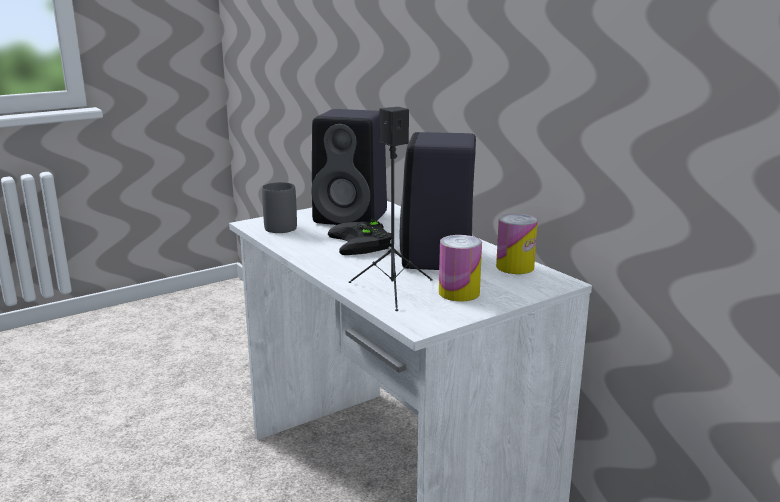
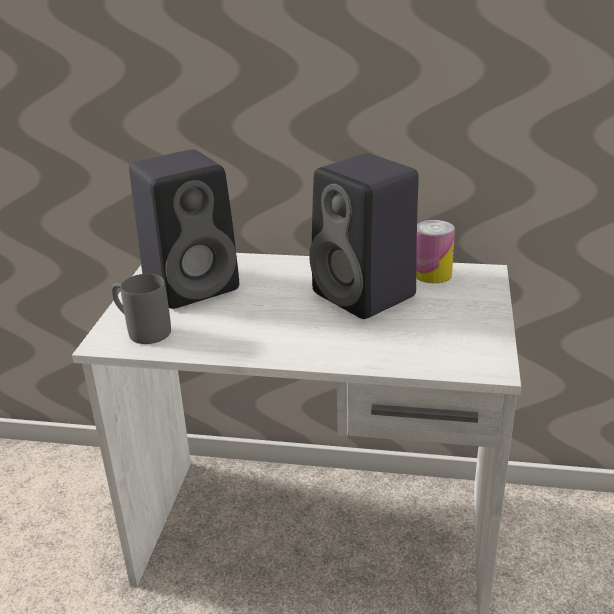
camera: 45 degrees left, 10 degrees up
(364, 243) = (271, 310): black game controller -> none
(393, 290) = (404, 347): black speaker -> none
(459, 293) = (451, 321): can -> none

